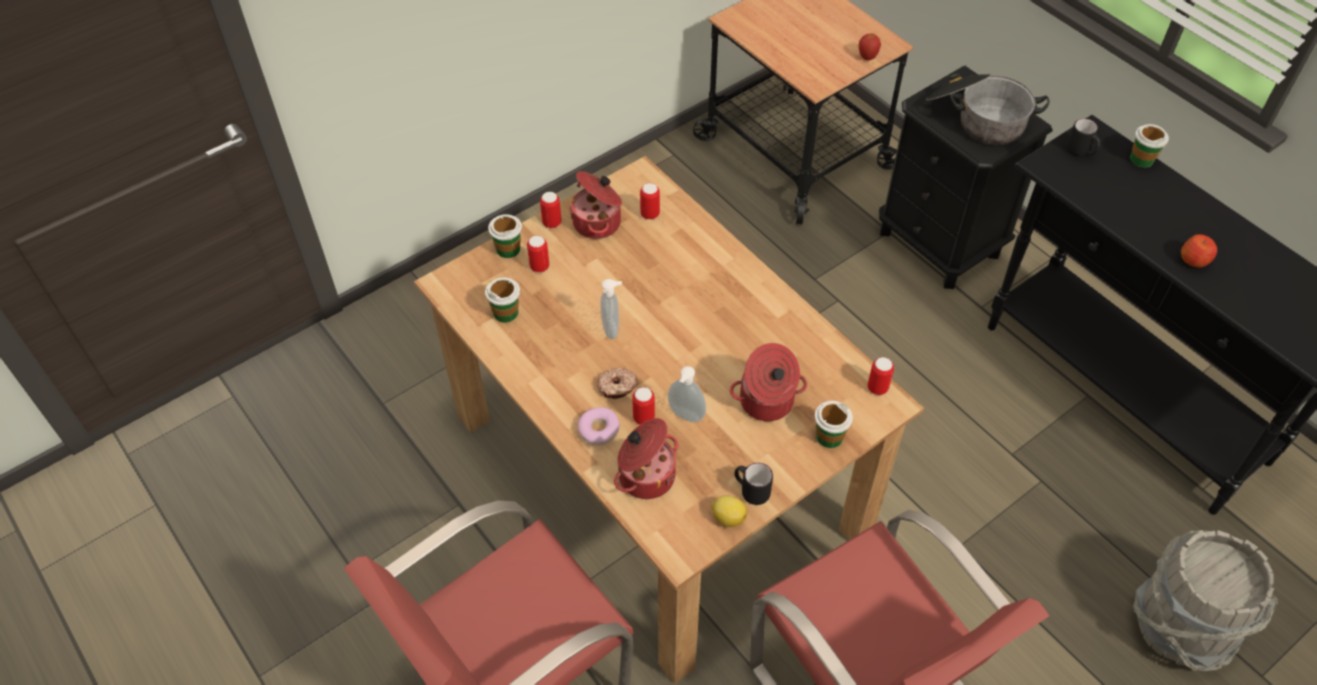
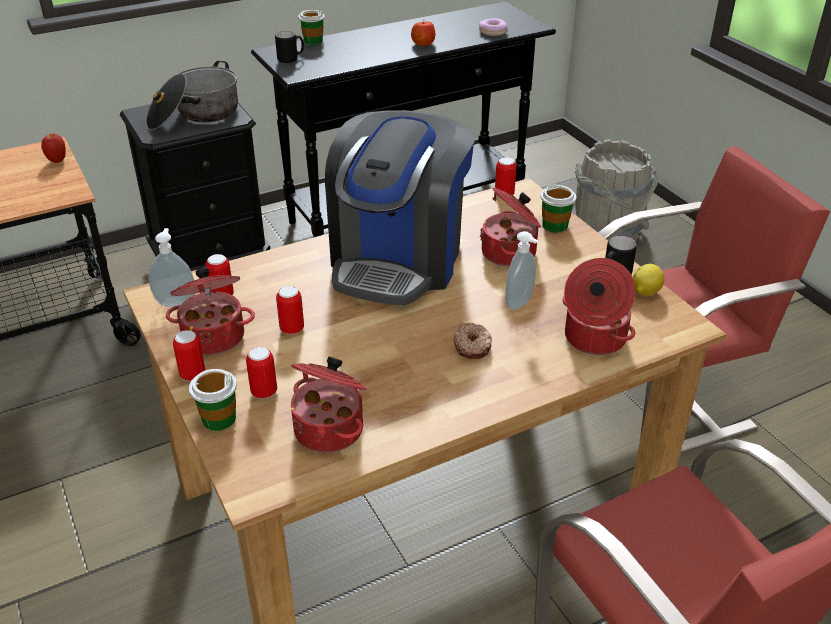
camera: 80 degrees left, 15 degrees down
(506, 312) = (330, 429): cup -> cooking pot
(599, 430) = (531, 365): donut -> donut (492, 32)
(612, 329) = (387, 341): soap dispenser -> soap dispenser (176, 302)
(643, 418) = (518, 332): can -> can (292, 329)
(732, 318) = (398, 260): none -> coffee machine

